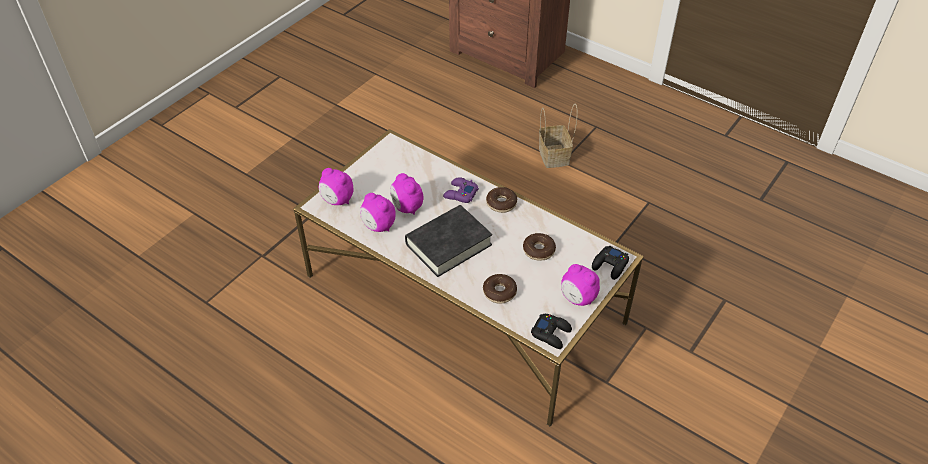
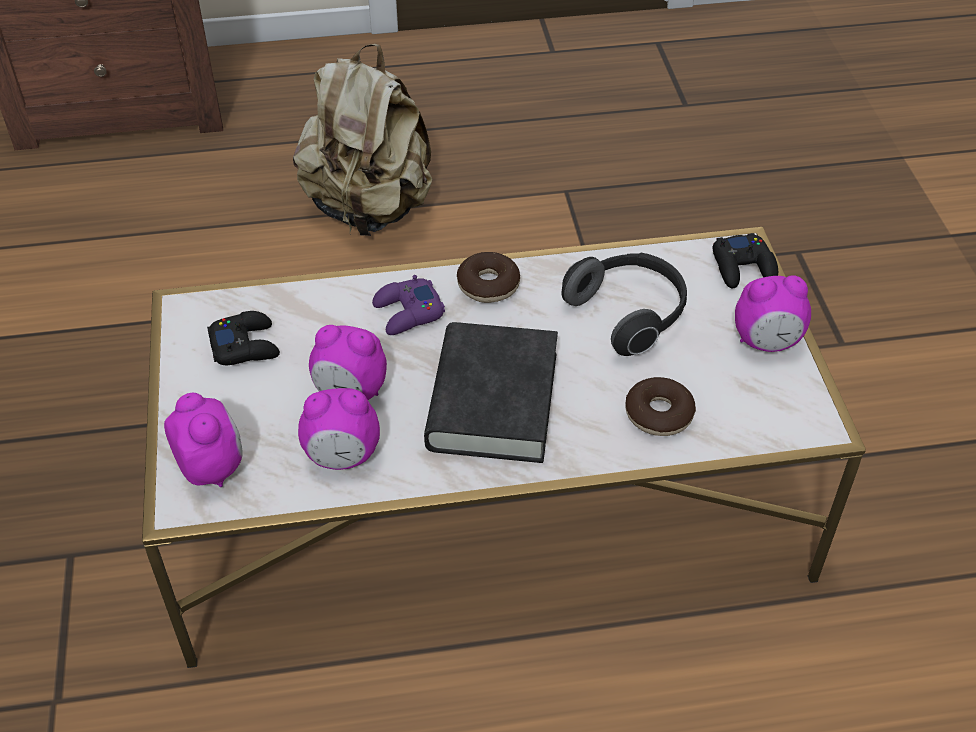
camera: 45 degrees left, 0 degrees up
(337, 200) = (212, 467): alarm clock -> alarm clock turned 105 degrees counterclockwise
(538, 250) = (629, 314): donut -> headphones
(551, 333) = (802, 416): black game controller -> black game controller (245, 345)
(555, 156) = (370, 208): basket -> beige backpack

